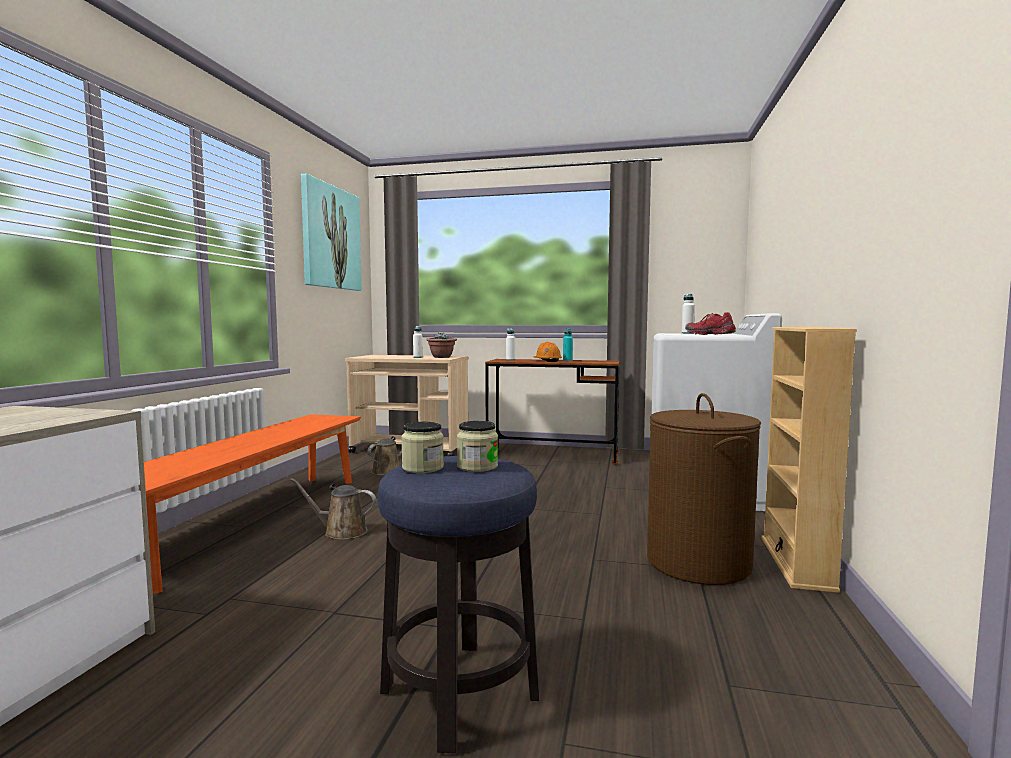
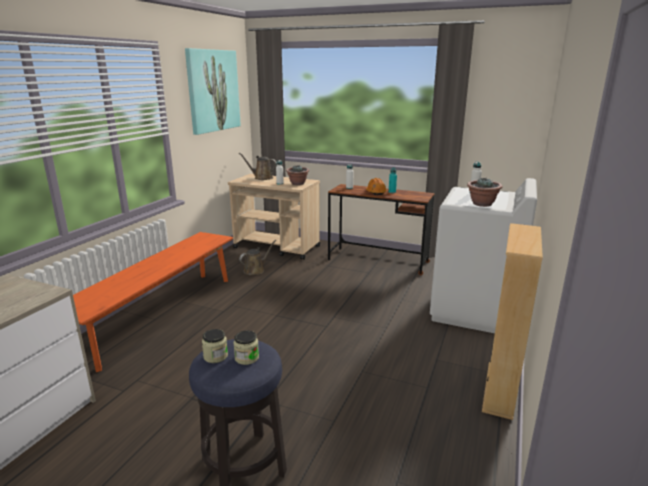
camera: 10 degrees right, 15 degrees up
(341, 532) = (210, 329): brown watering can -> brown watering can (261, 178)
(698, 562) = (431, 382): brown laundry basket -> none
(709, 334) = (482, 204): red shoe -> potted plant

